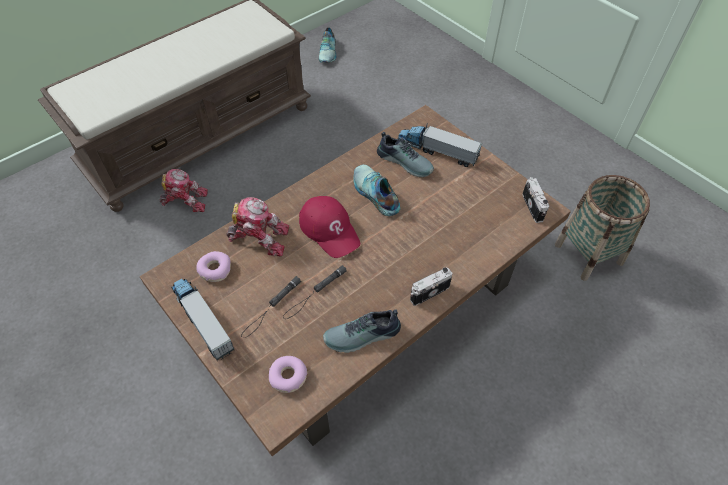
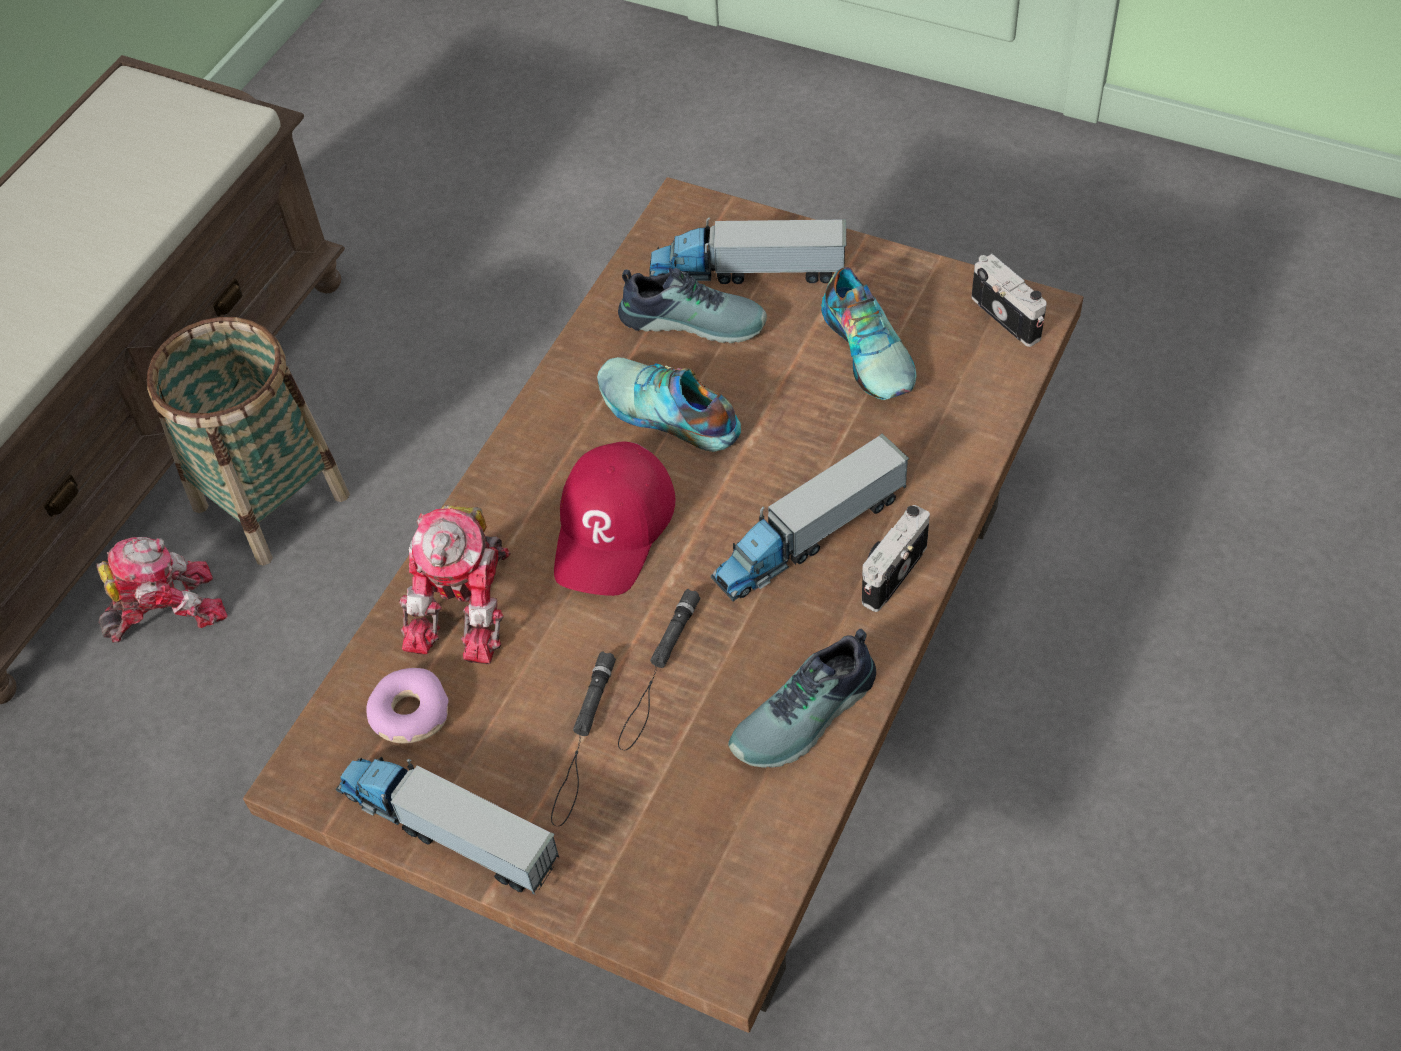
camera: 20 degrees left, 0 degrees up
(259, 237) = (468, 605): toy robot -> toy robot turned 120 degrees clockwise
(288, 377) = (701, 861): donut -> none
(328, 52) = (318, 126): shoe -> shoe (870, 348)
(330, 229) = (613, 527): red cap -> red cap turned 75 degrees clockwise
(404, 264) = (809, 536): none -> toy truck
(588, 254) = (1126, 376): basket -> basket (271, 501)

